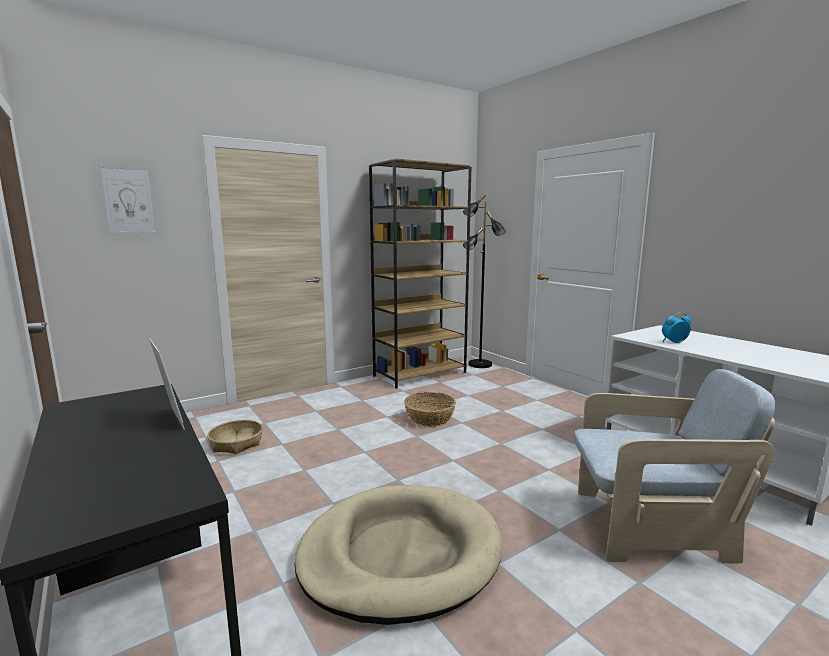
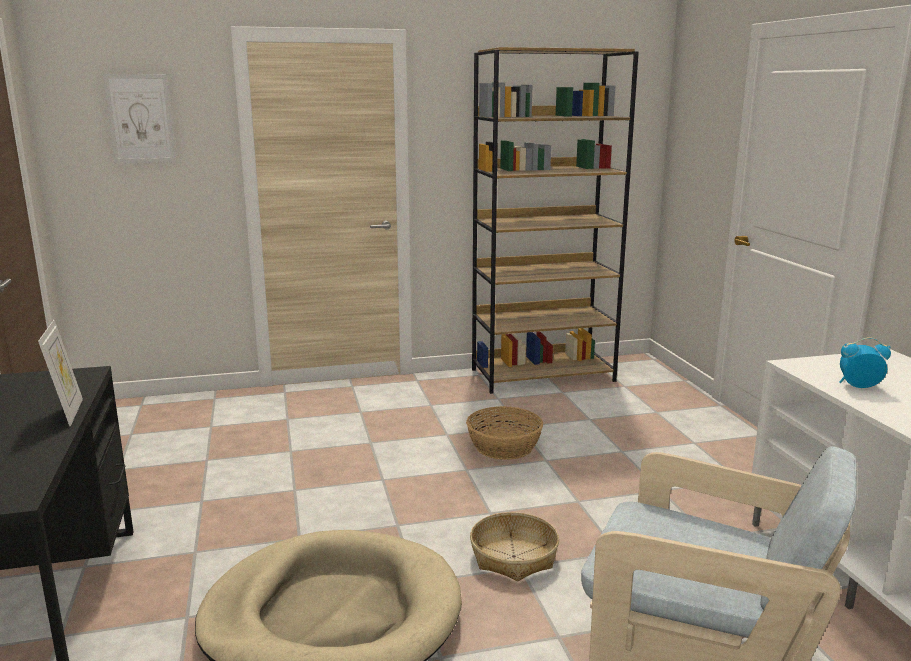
camera: 20 degrees right, 5 degrees up
(236, 443) = (239, 441): basket -> basket (514, 556)
(480, 365) = (649, 371): black floor lamp -> none

